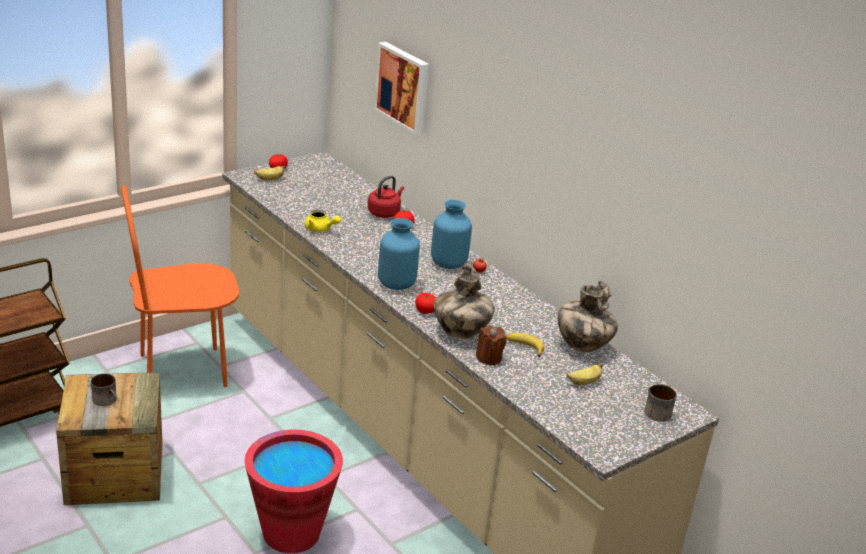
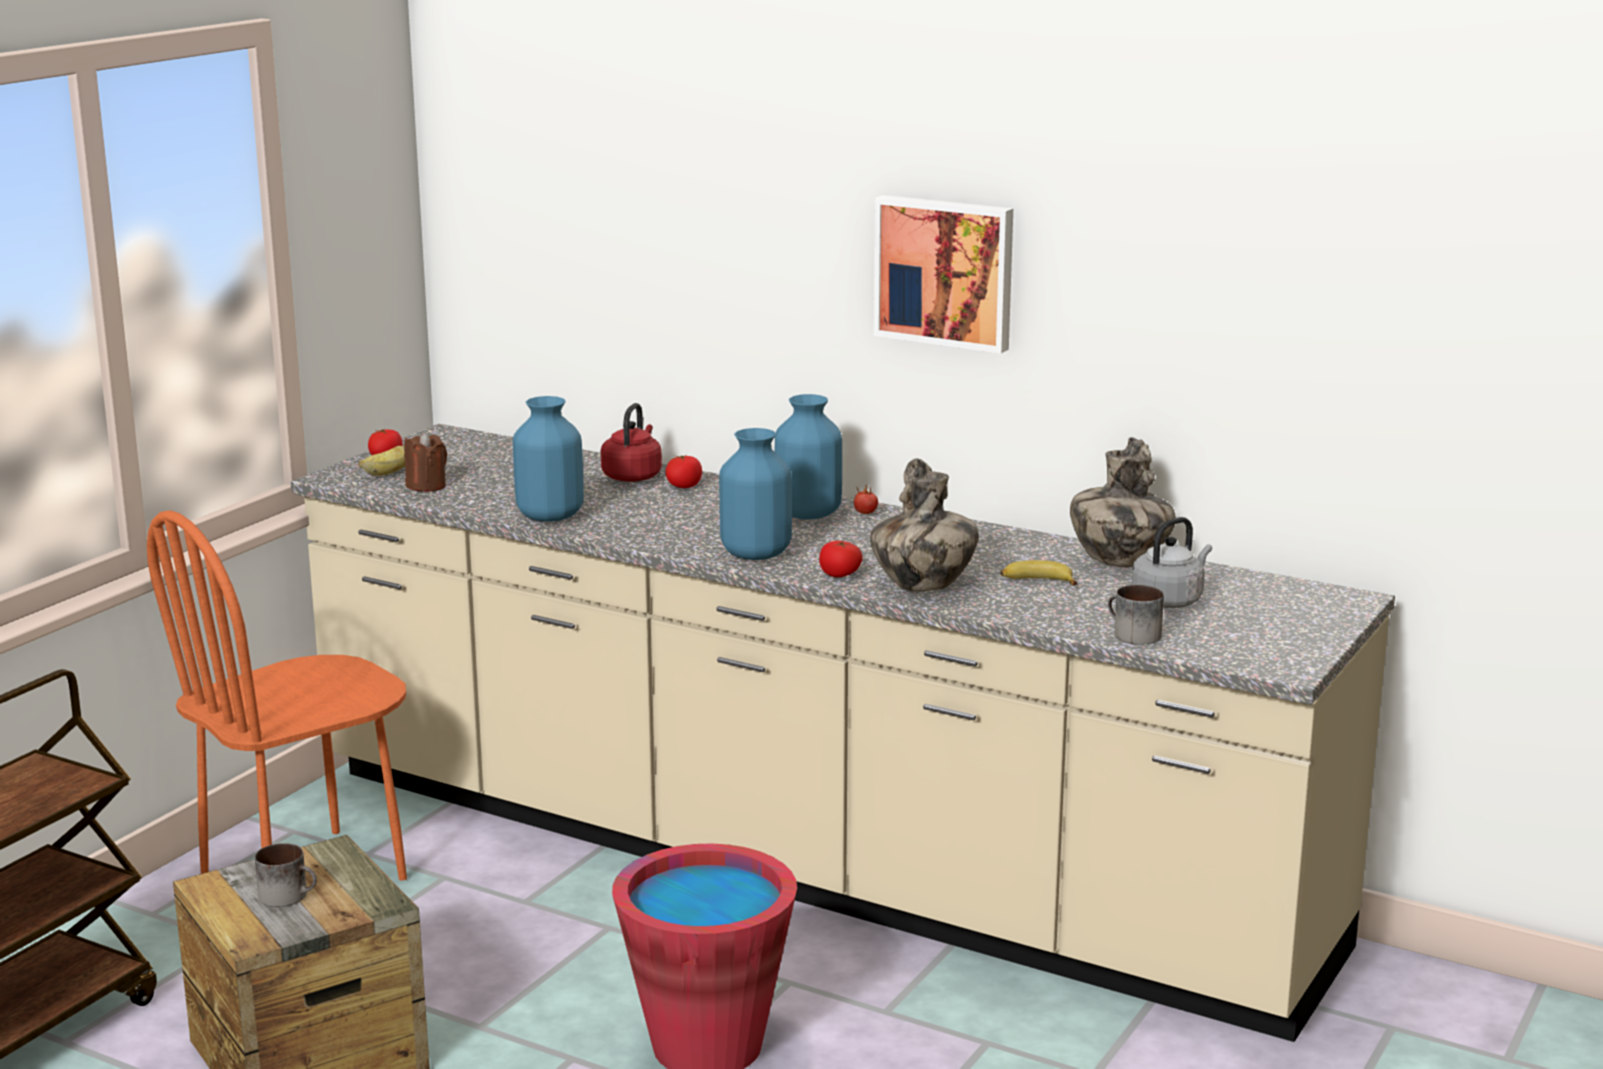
camera: 20 degrees left, 10 degrees down
(320, 229) = (551, 516): yellow teapot -> blue vase
(404, 87) = (617, 246): picture -> picture (945, 271)
(489, 358) = (1000, 605): brown candle -> brown candle (426, 486)
(584, 383) = (1169, 600): banana -> grey kettle
(654, 411) = (1303, 608): mug -> mug (1131, 634)

